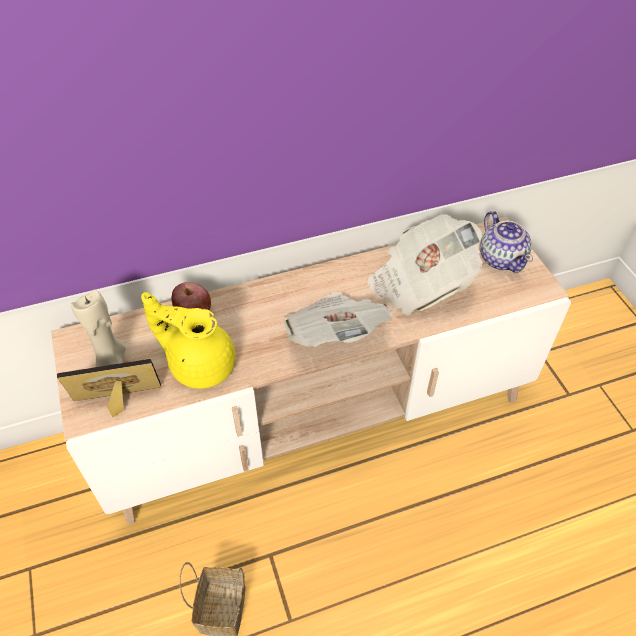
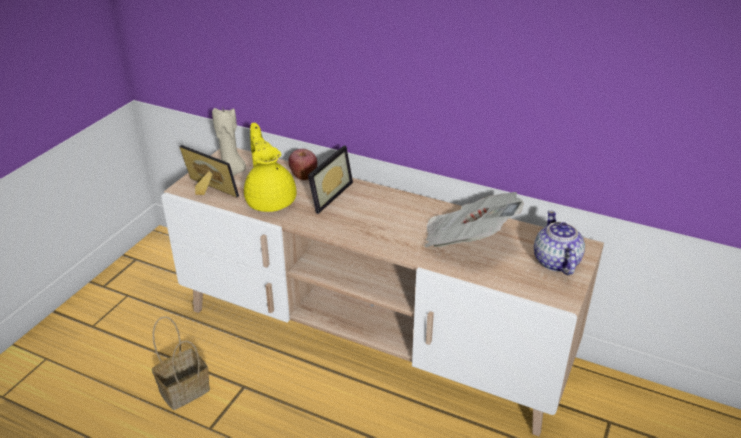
camera: 45 degrees right, 15 degrees down
(245, 319) = (326, 194): none -> picture frame
(335, 335) = (366, 232): newspaper -> none
(501, 258) = (555, 262): teapot -> teapot turned 150 degrees clockwise

